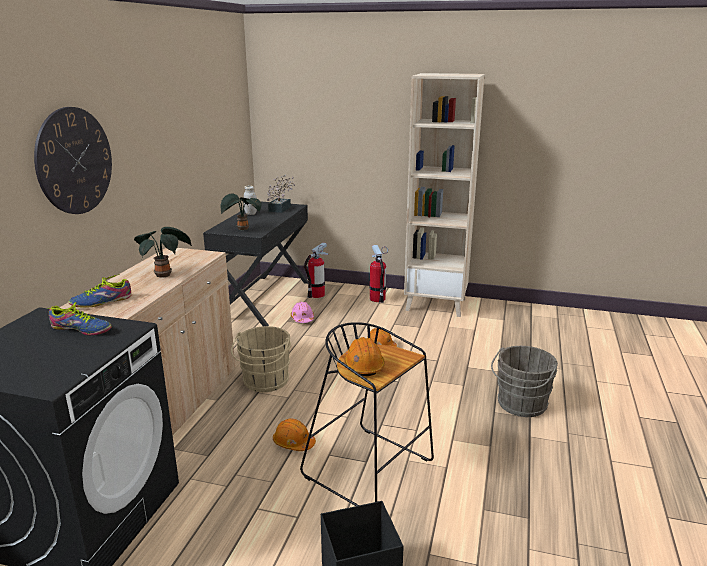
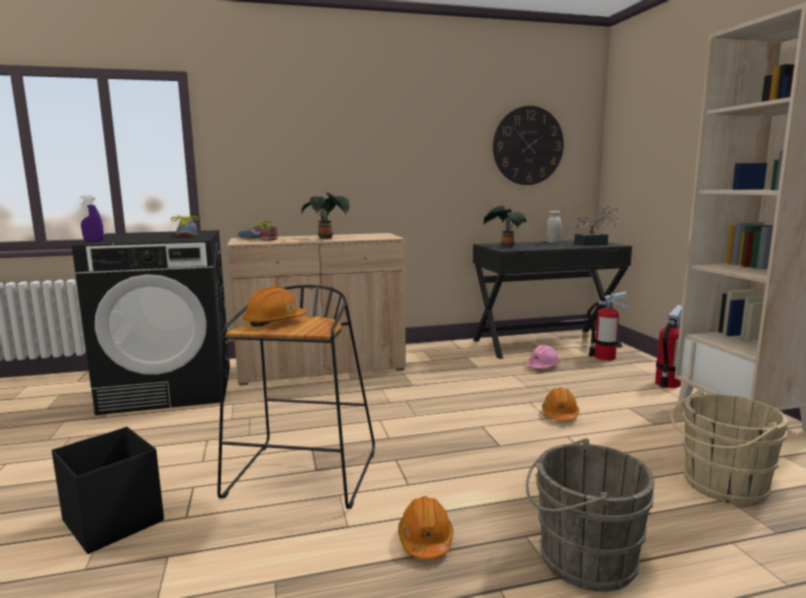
camera: 60 degrees right, 10 degrees down
(40, 385) = (93, 241): none -> purple spray bottle
(74, 161) = (308, 138): wall clock -> wall clock (528, 146)
(264, 382) = (402, 386): beige bucket -> beige bucket (720, 485)
(293, 443) = (316, 426): orange hard hat -> orange hard hat (425, 540)

